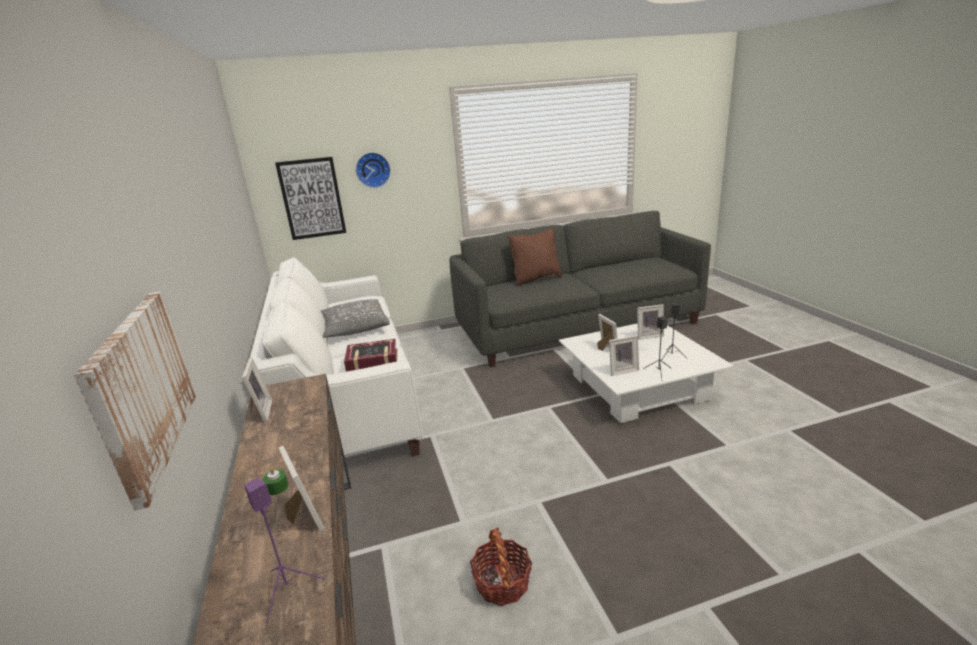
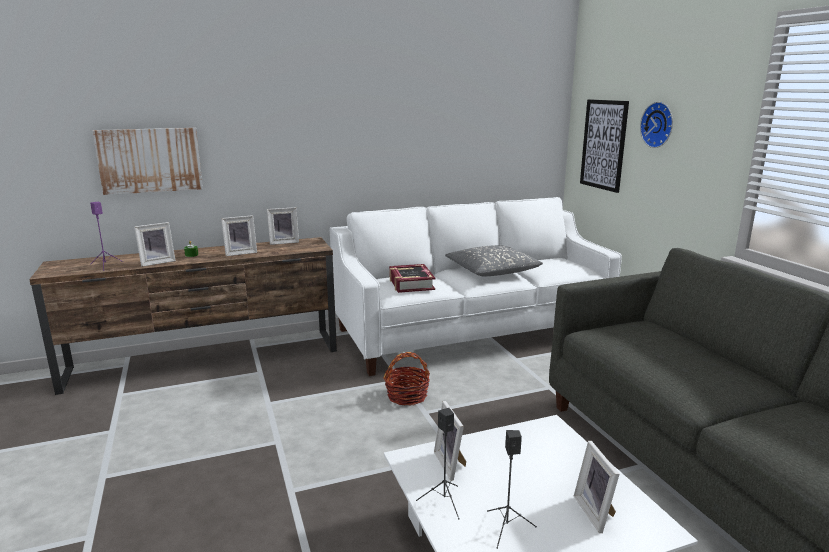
camera: 85 degrees right, 5 degrees down
(502, 583) = (191, 423): basket -> basket (407, 396)
(535, 279) = (705, 354): brown pillow -> none
(606, 349) = (527, 455): picture frame -> picture frame (240, 253)

